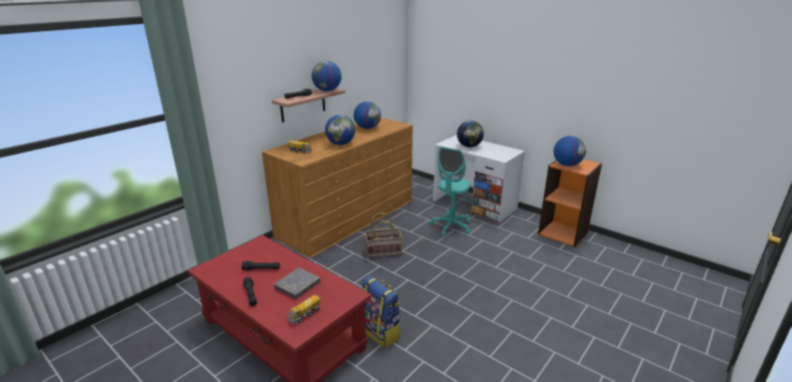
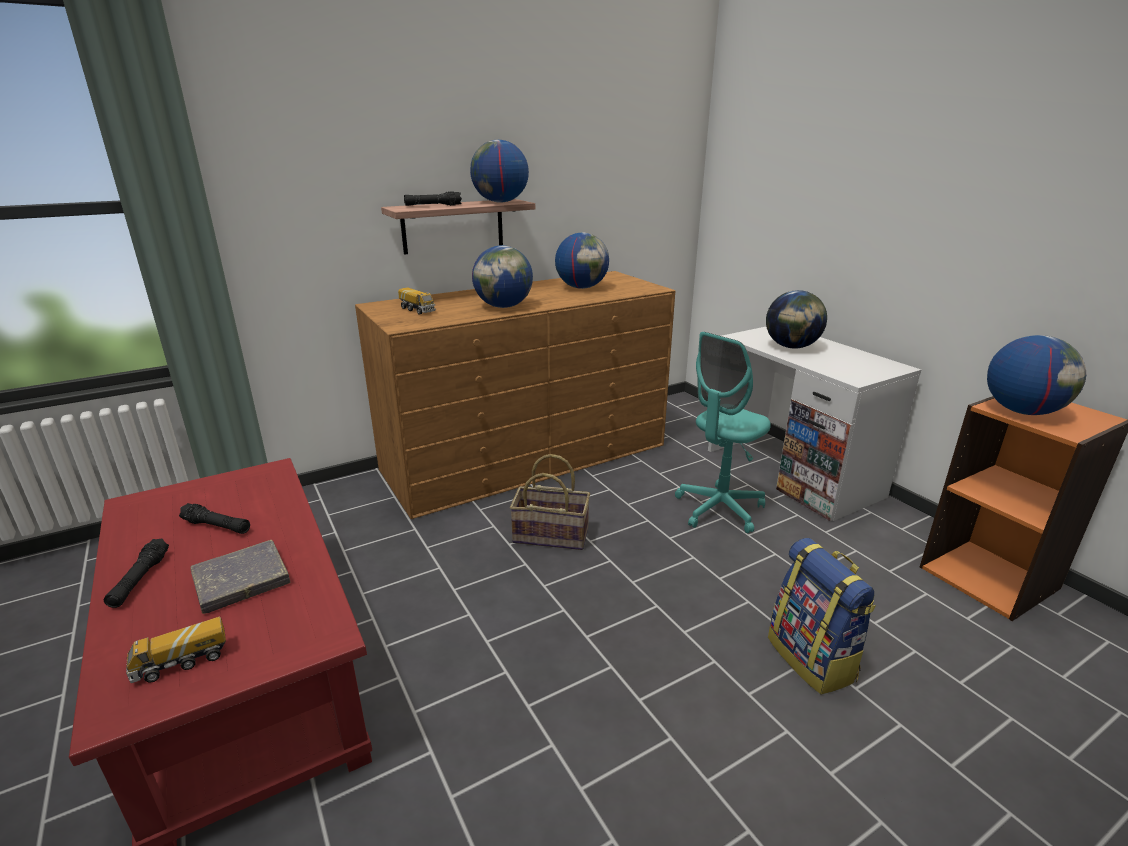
camera: 20 degrees right, 0 degrees up
(381, 332) = (430, 729): backpack -> backpack (812, 659)

